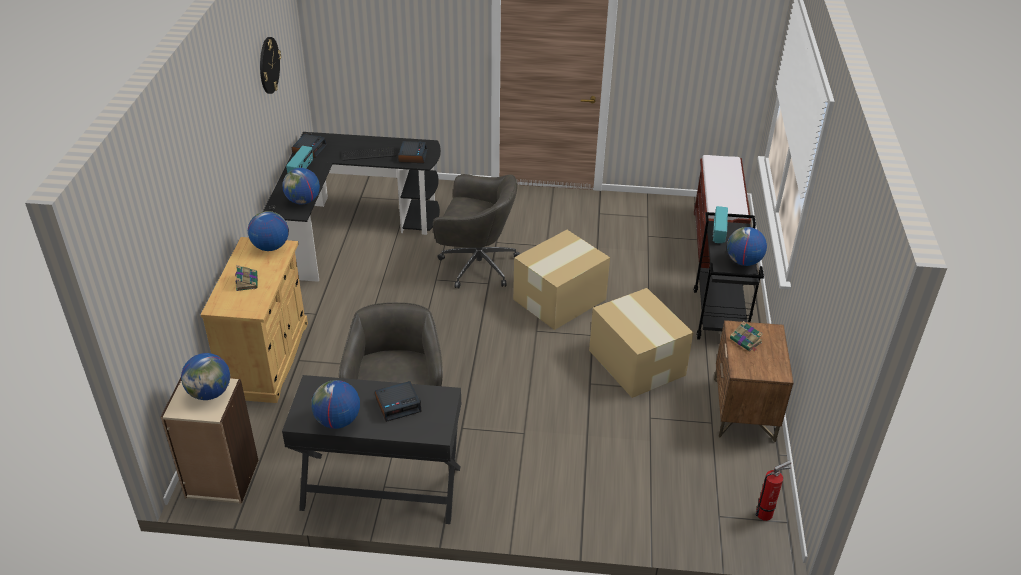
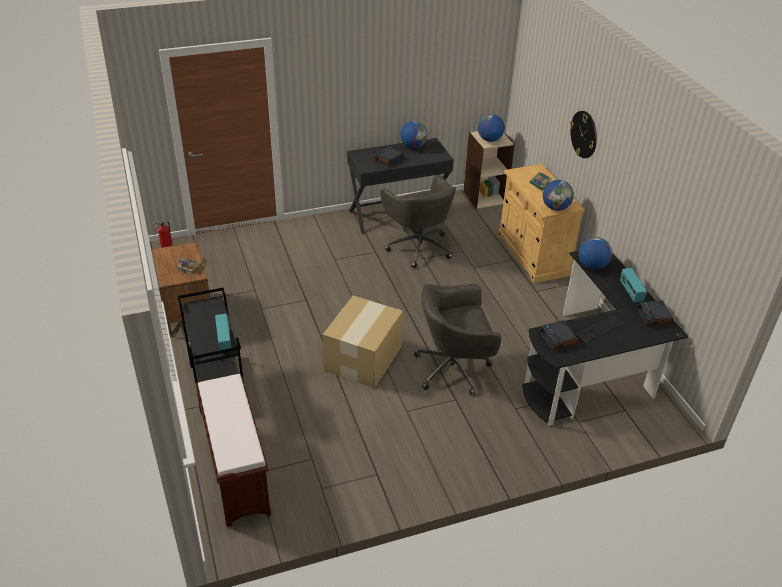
camera: 155 degrees right, 0 degrees up
(268, 65) = (682, 209): wall clock -> wall clock (584, 134)
(636, 361) = (277, 325): cardboard box -> none
(743, 261) = (197, 317): globe -> none

